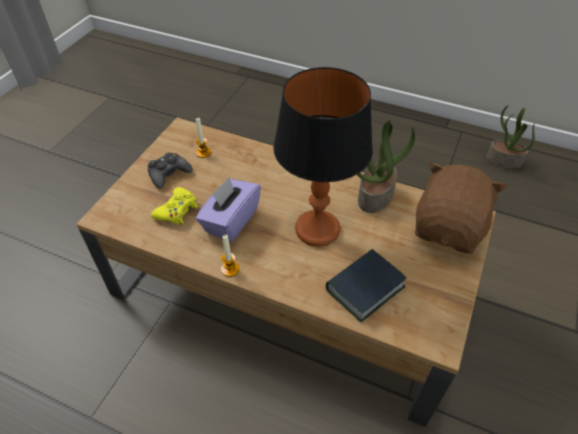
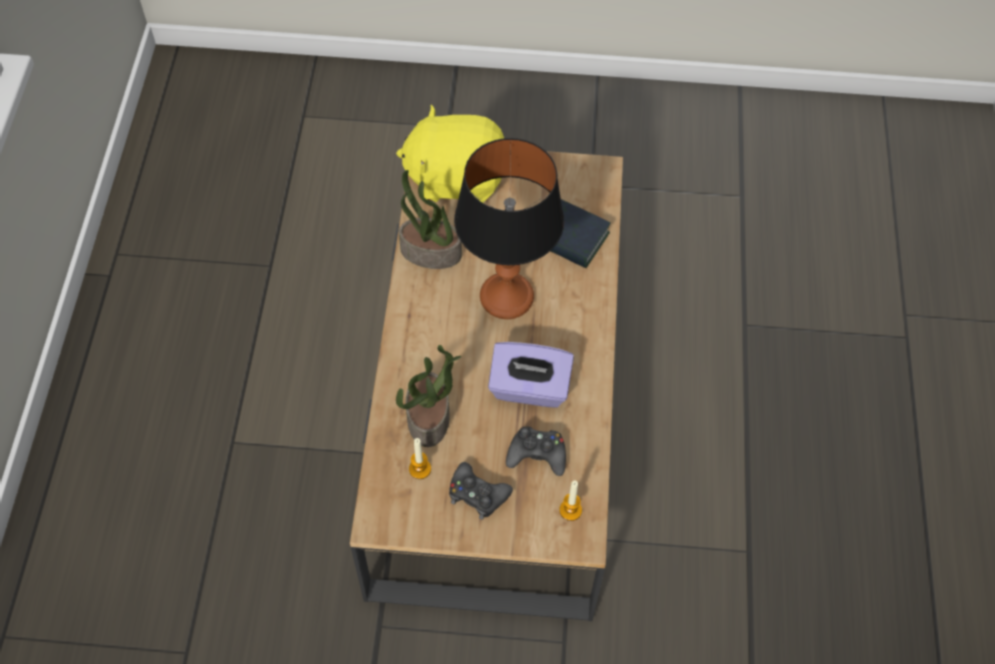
camera: 110 degrees left, 10 degrees up
(177, 211) = (537, 454): yellow game controller -> black game controller
(230, 269) = (597, 364): candle -> candle (570, 510)
(449, 228) = (455, 178): brown plush toy -> yellow plush toy
(503, 161) = (177, 198): potted plant -> potted plant (429, 417)

